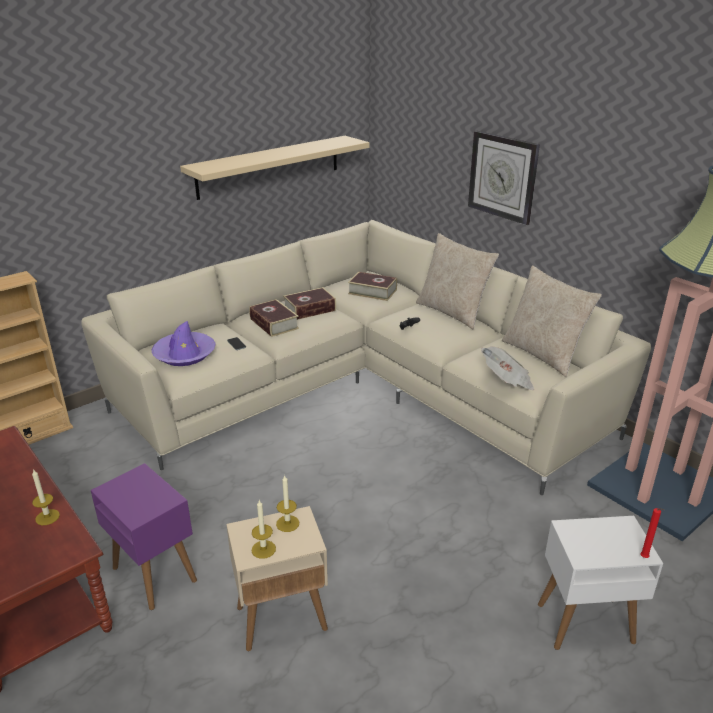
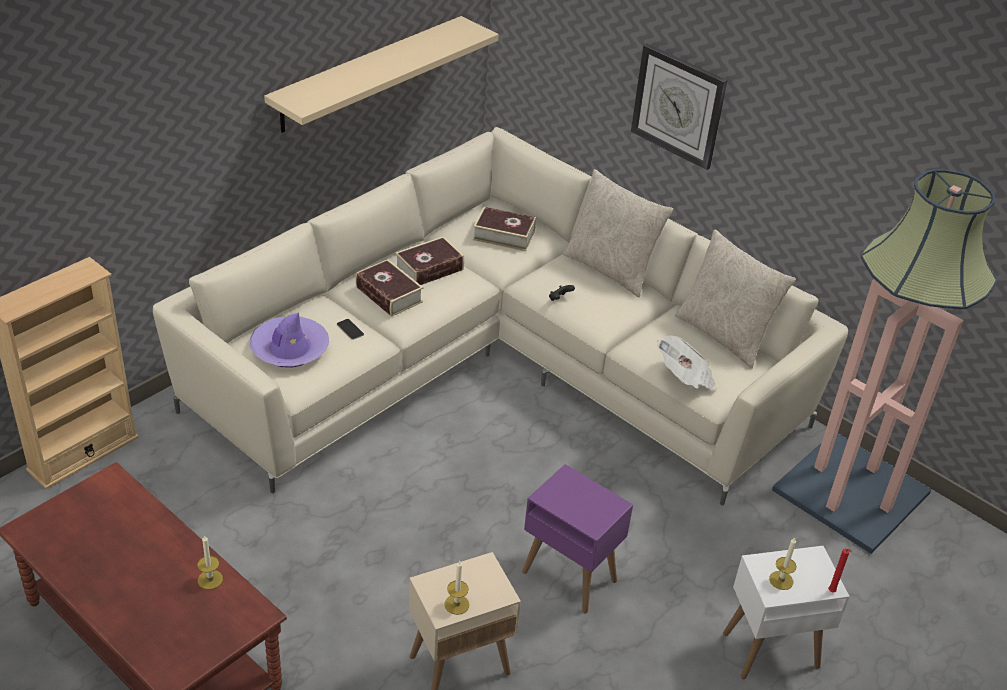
camera: 10 degrees left, 10 degrees up
(154, 574) = (306, 624): purple side table -> purple side table (568, 576)
(287, 523) = (474, 574): candle -> candle (781, 580)

